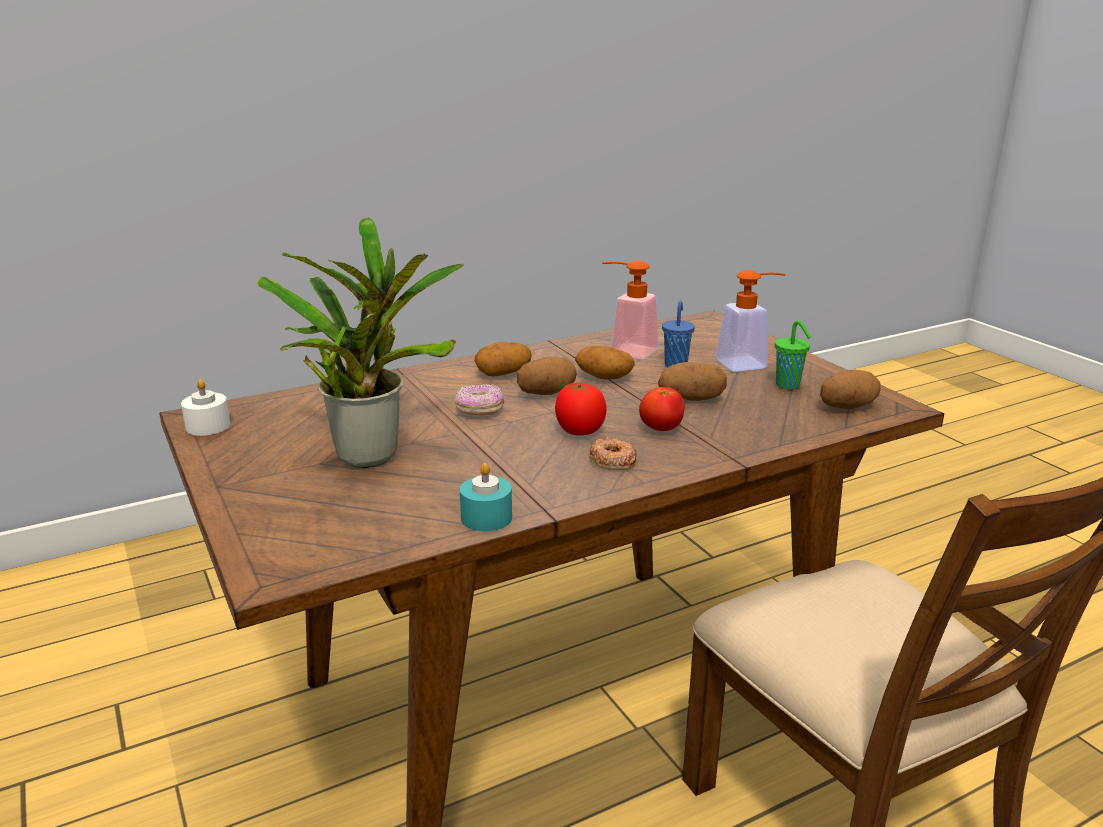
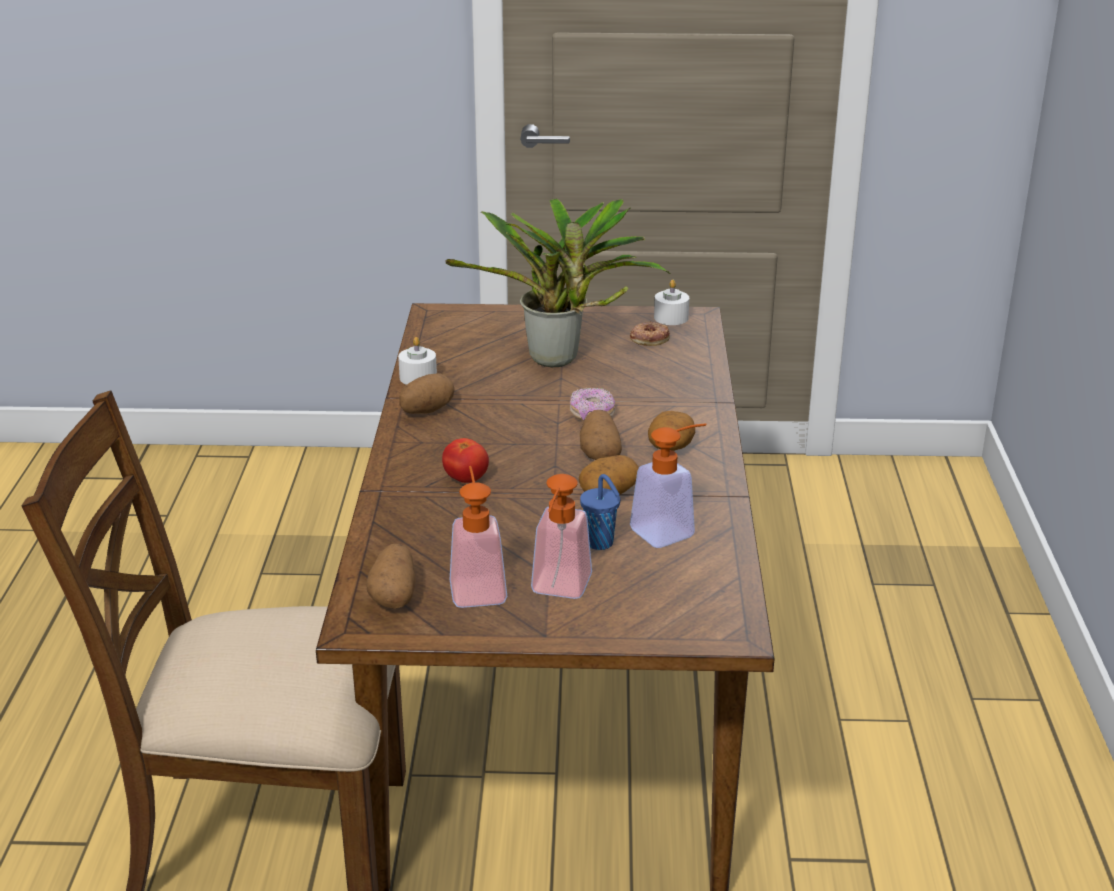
camera: 120 degrees right, 5 degrees up
(486, 517) = (418, 377): turquoise candle -> white candle
(579, 431) = (503, 443): tomato -> none
(612, 460) = (439, 441): donut -> donut (649, 338)
(691, 398) = (509, 518): potato -> potato (427, 410)
(789, 386) = (477, 586): green cup -> soap dispenser

